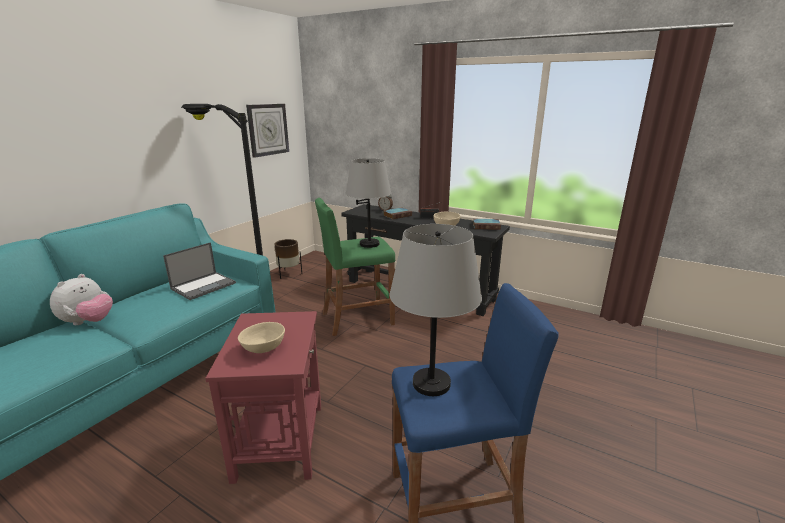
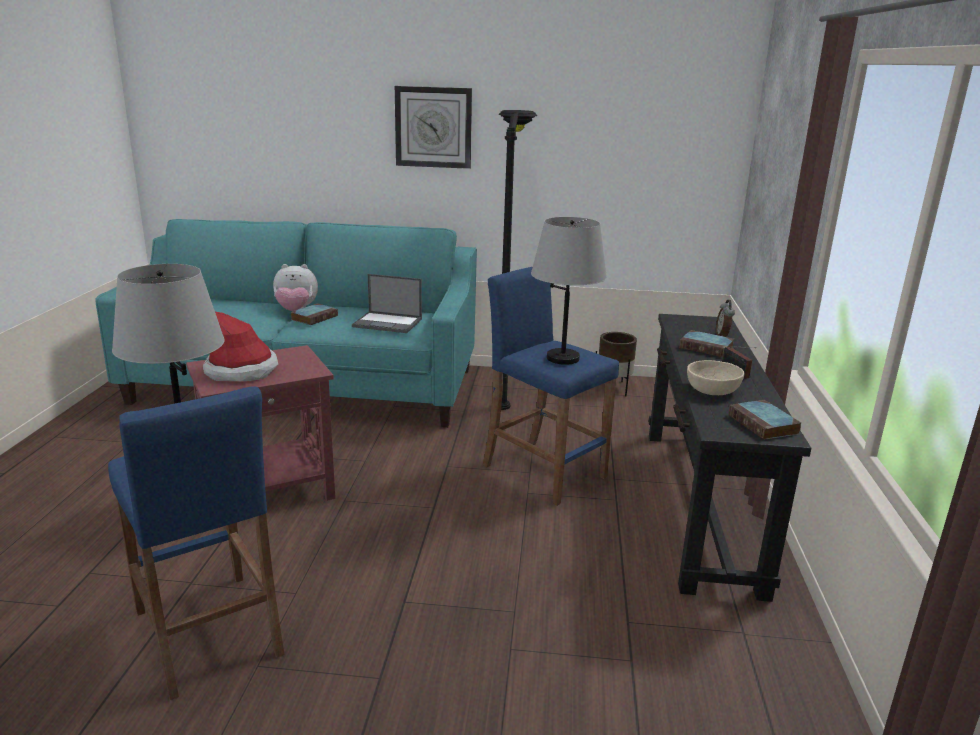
camera: 65 degrees right, 0 degrees up
(138, 312) = (315, 317): none -> book
(264, 348) = (241, 370): beige bowl -> hat
(268, 129) = (657, 158): wall clock -> wall clock (433, 127)
(357, 319) = (543, 471): green stool -> blue stool

